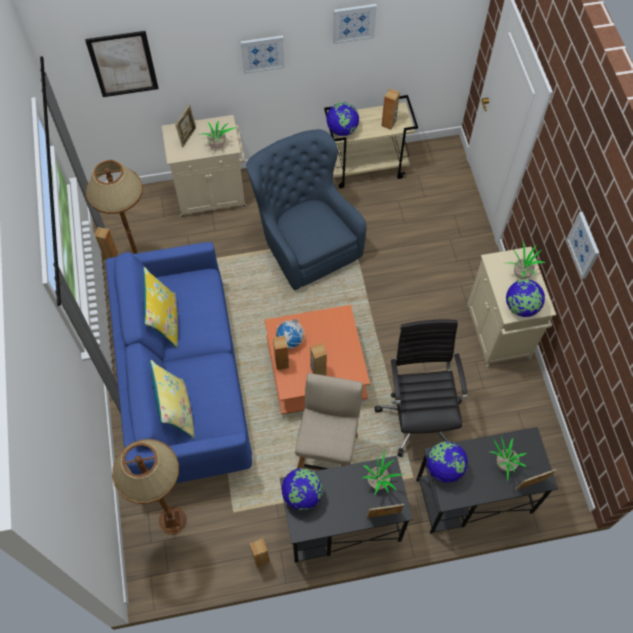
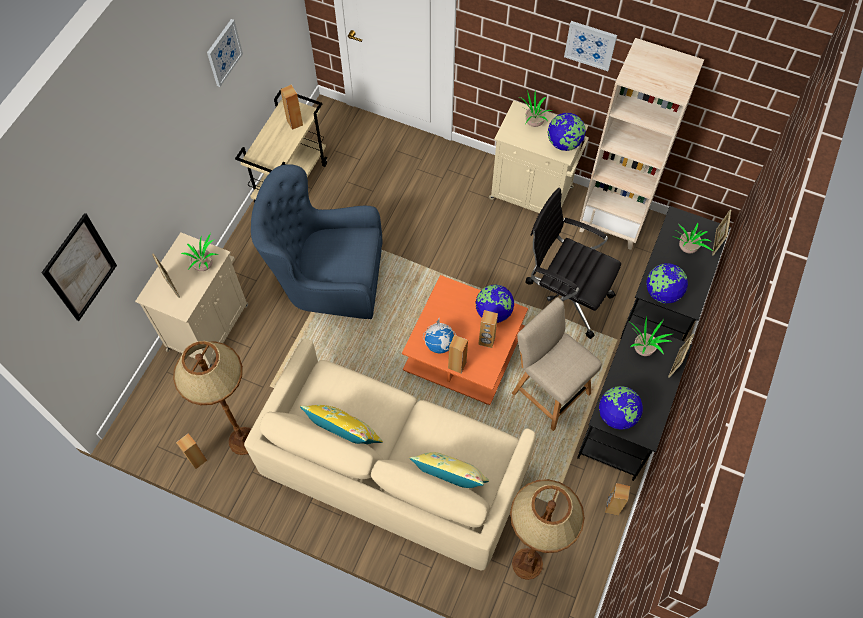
camera: 55 degrees left, 0 degrees up
(184, 382) = (393, 471): blue sofa -> beige sofa
(262, 53) = (175, 147): picture -> none
(342, 129) = (269, 161): globe -> globe (493, 312)
(523, 410) = (613, 222): none -> beige bookcase

